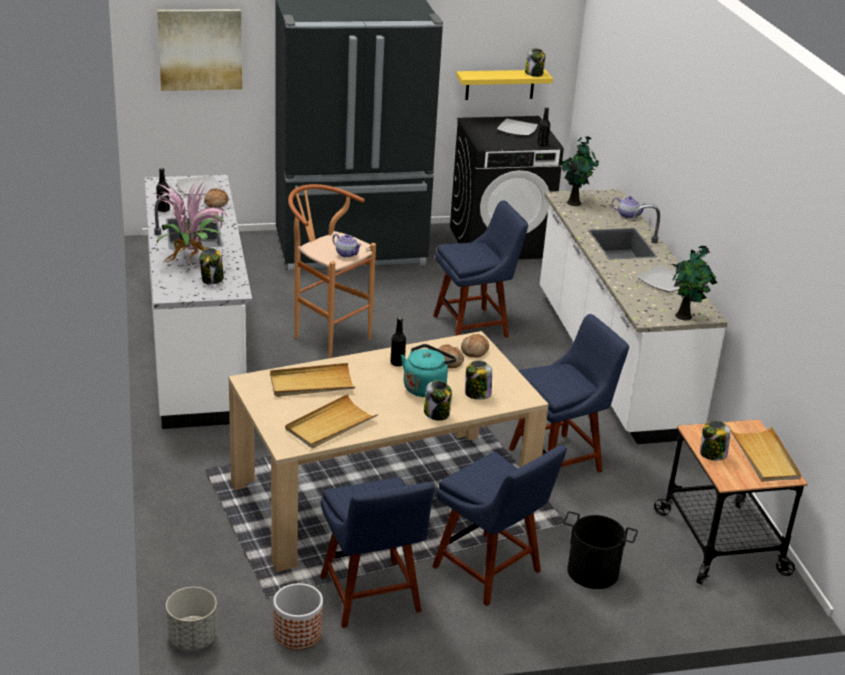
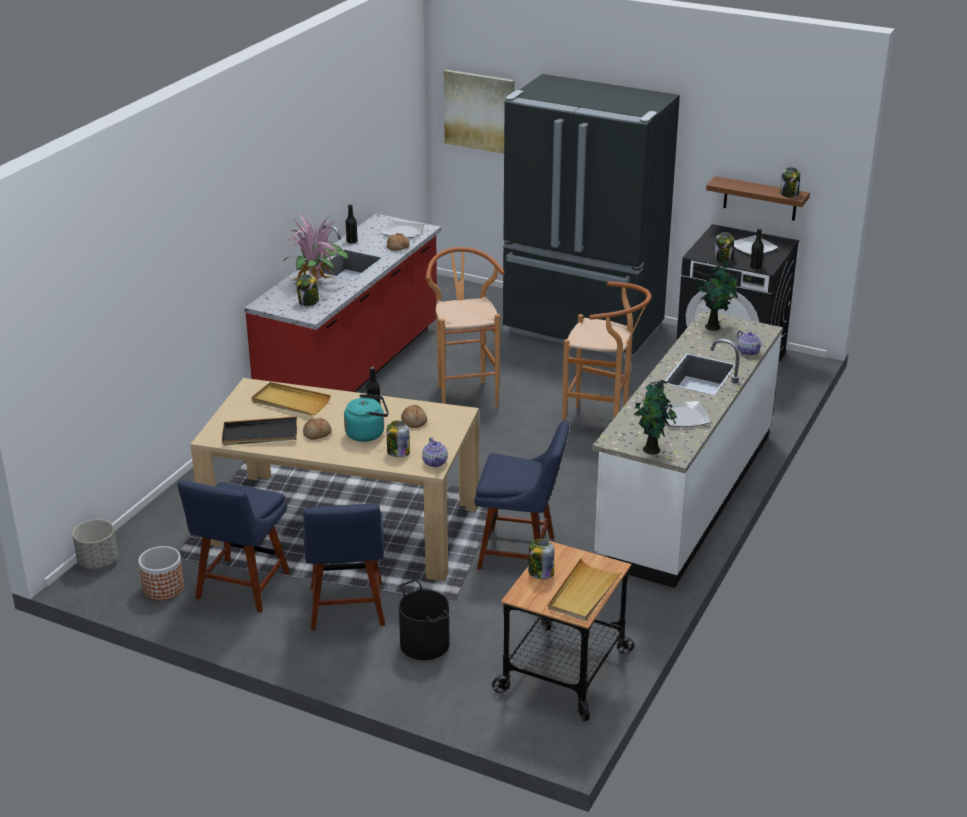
camera: 40 degrees right, 0 degrees up
(198, 351) = (353, 372): white counter -> red counter
(330, 425) = (259, 434): beige tray -> black tray
(346, 254) = (469, 317): teapot -> teapot (435, 462)
(437, 414) = (346, 454): jar -> jar (723, 259)
(474, 326) = (602, 425): blue chair -> brown stool
(475, 351) = (447, 421): bread -> bread (317, 434)
(500, 84) = (760, 199): yellow shelf -> brown shelf

